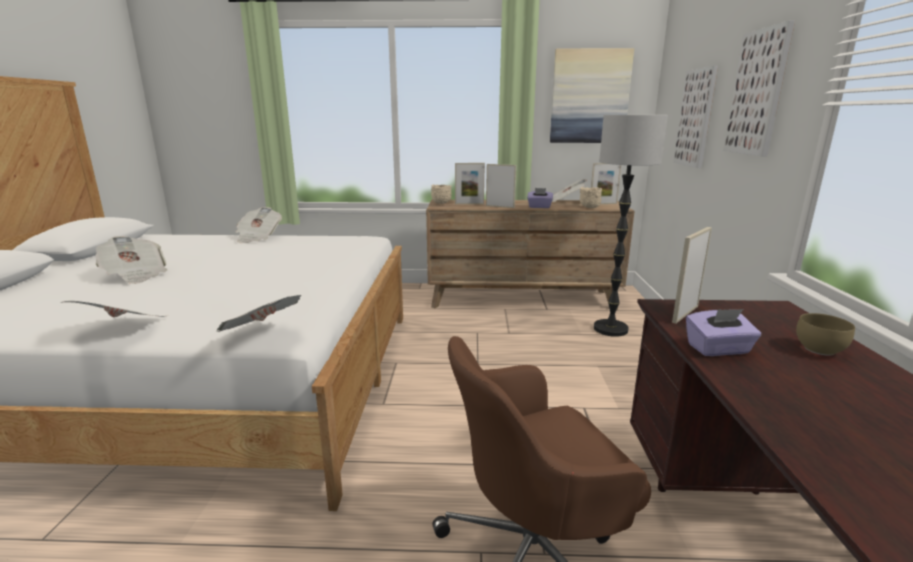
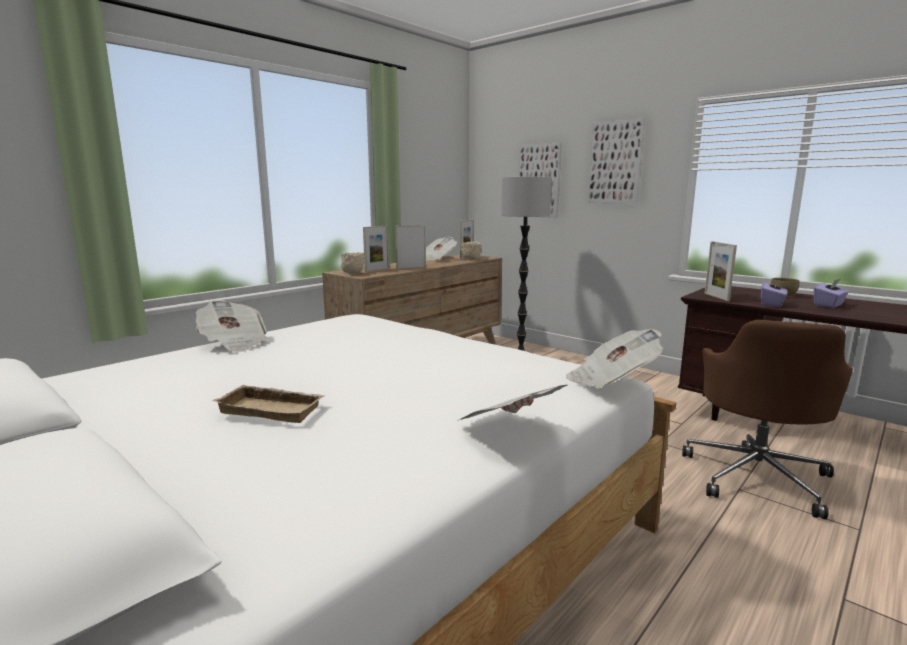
camera: 50 degrees left, 5 degrees down
(135, 275) = (273, 409): newspaper -> beige tray
(539, 207) = (439, 264): purple tissue box -> purple tissue box (829, 305)
(589, 97) = (430, 162): picture -> none

